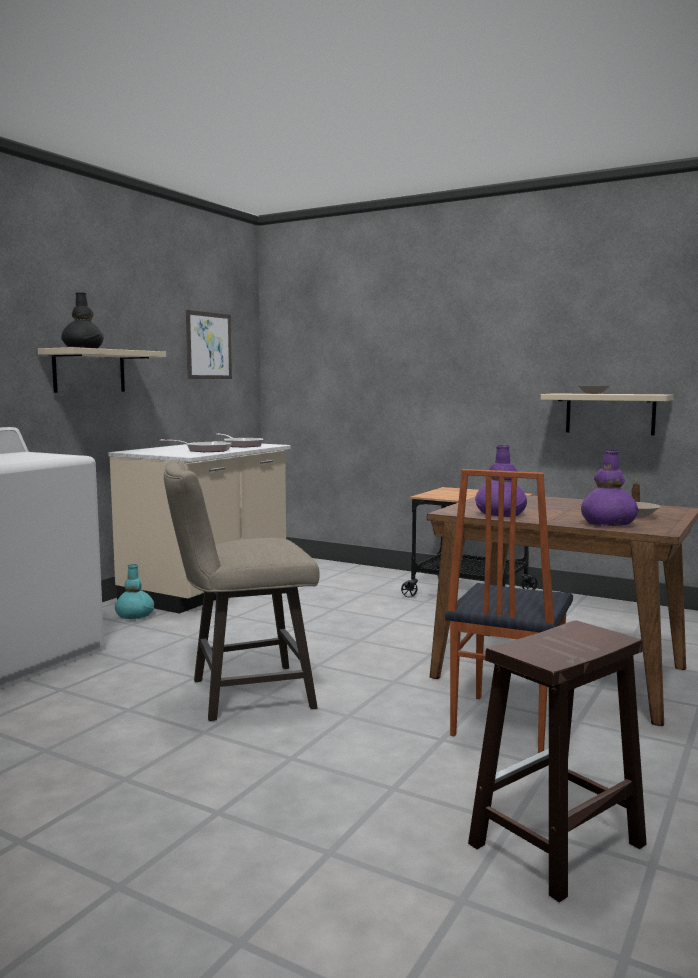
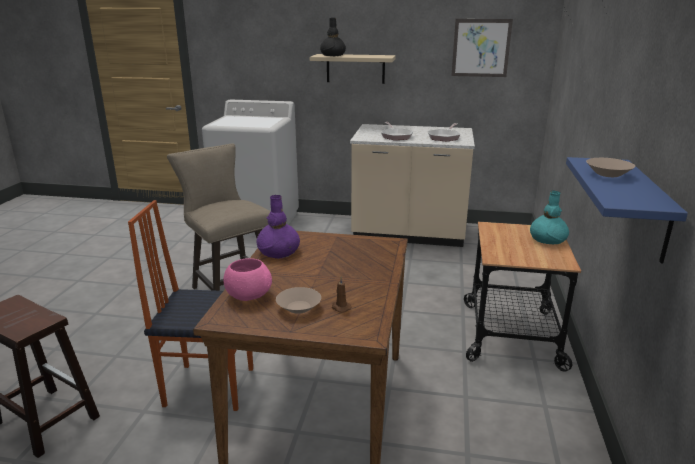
camera: 70 degrees right, 15 degrees up
(134, 616) = (338, 229): turquoise vase -> turquoise vase (547, 240)
(608, 524) = (248, 295): purple vase -> pink bowl
(610, 413) = (647, 210): beige shelf -> blue shelf

